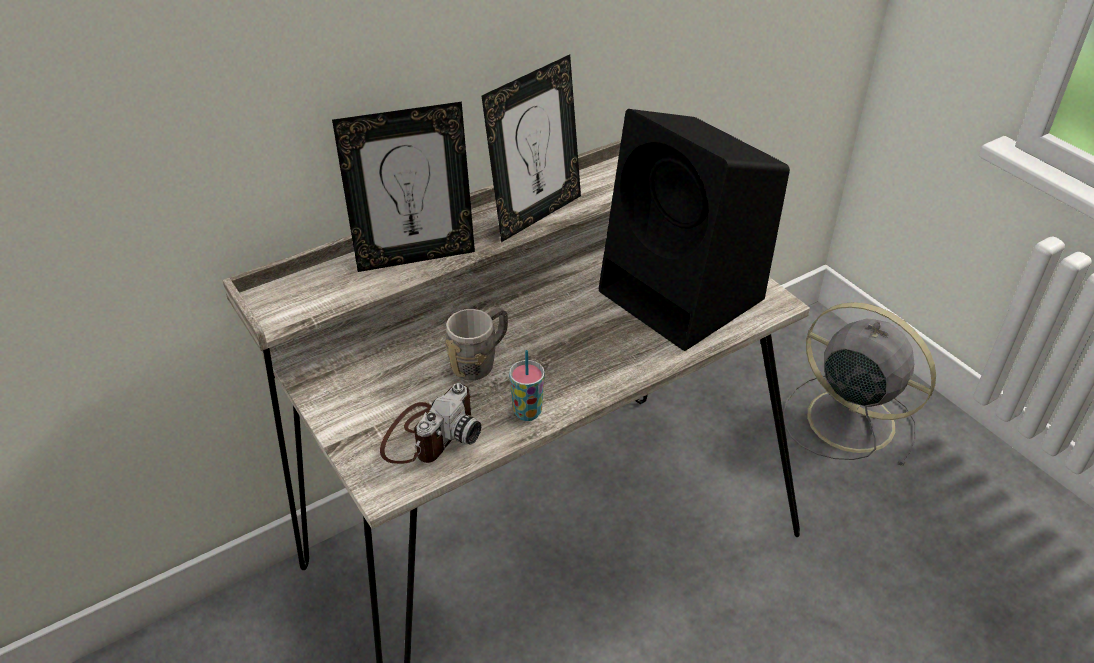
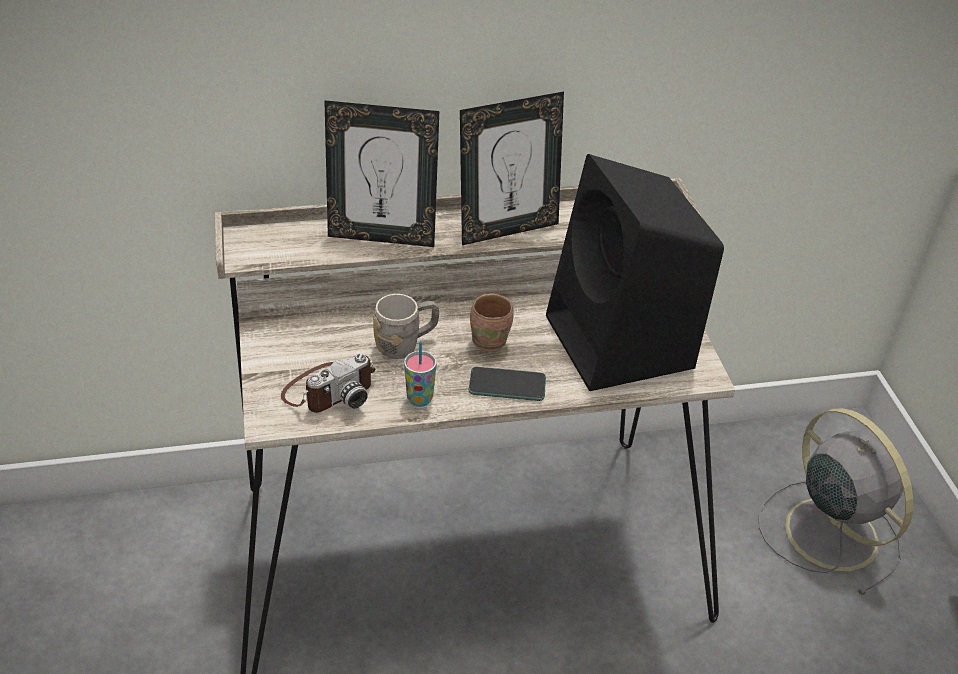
camera: 20 degrees right, 0 degrees up
(561, 330) = (490, 340): none -> brown mug
(604, 370) = (507, 385): none -> phone

